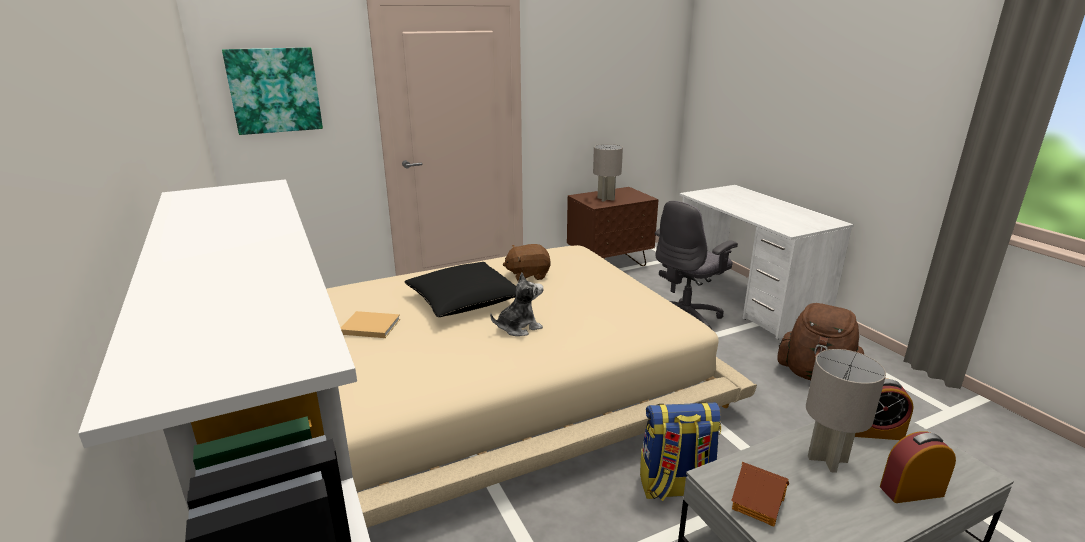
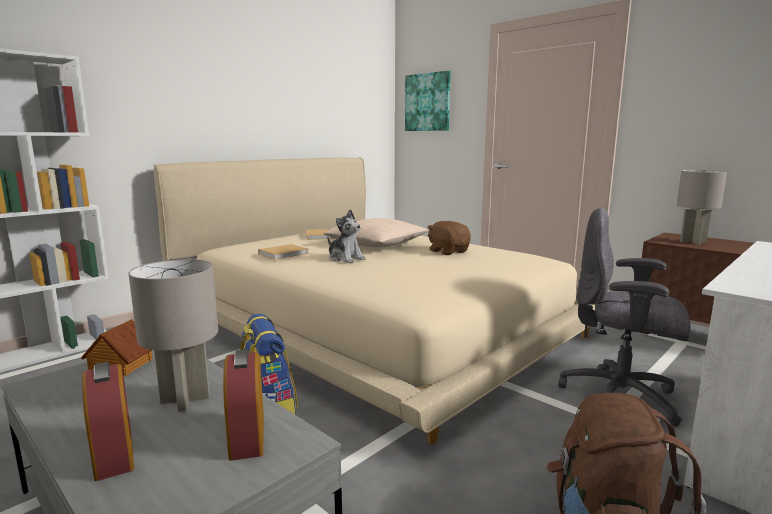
camera: 70 degrees right, 10 degrees down
(457, 361) = (285, 253): none -> beige book
(464, 301) = (376, 244): black pillow -> beige pillow

